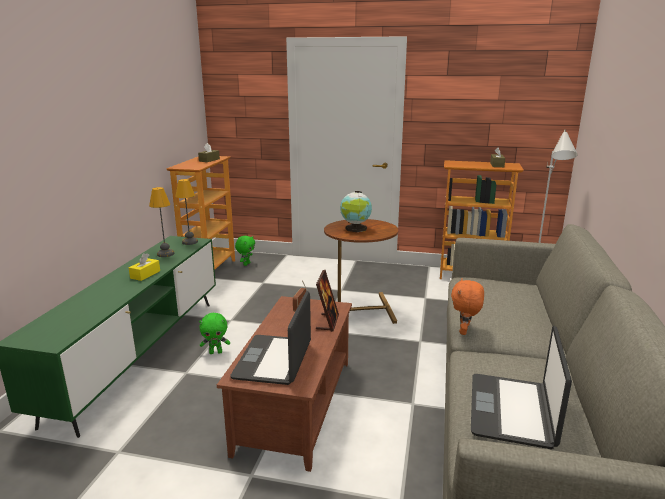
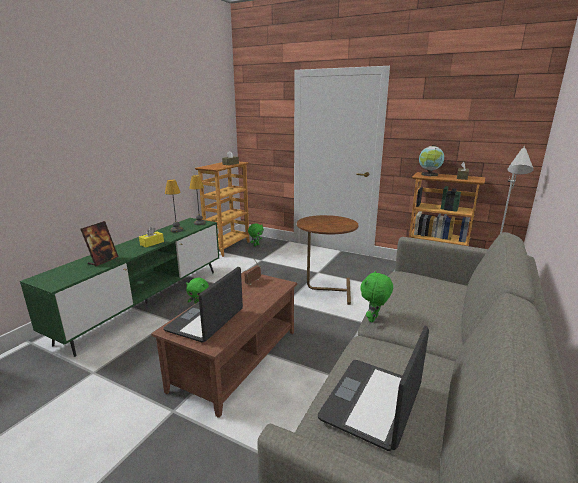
camera: 15 degrees right, 0 degrees up
(327, 322) = (267, 295): picture frame -> picture frame (103, 260)
(355, 229) = (322, 223): globe -> globe (429, 175)
(464, 331) = (374, 319): orange plush toy -> green plush toy

